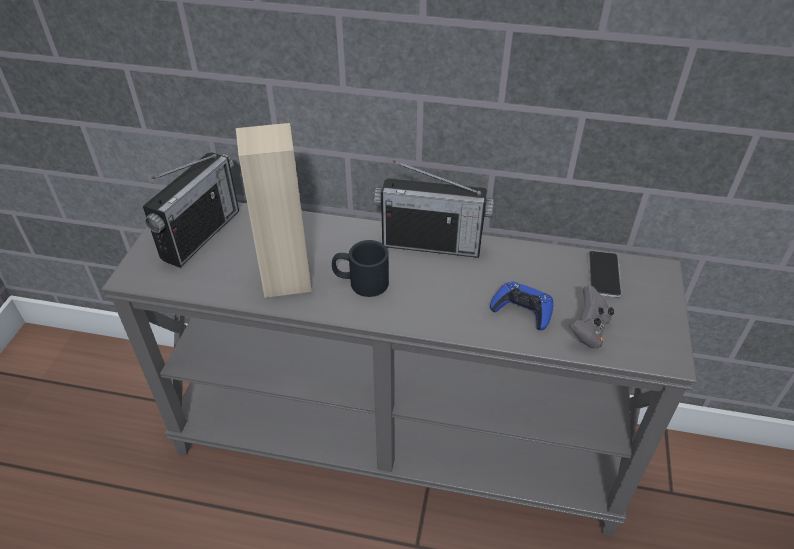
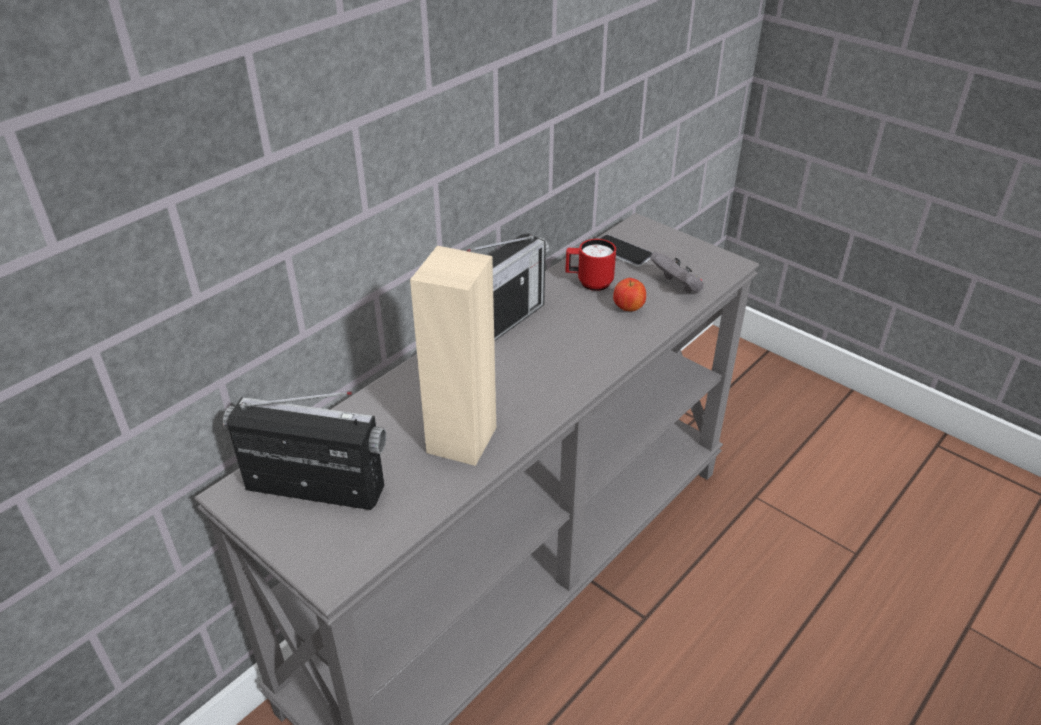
camera: 60 degrees left, 5 degrees down
(201, 234) = (315, 488): radio -> radio turned 45 degrees counterclockwise
(360, 282) = (512, 388): black mug -> none
(522, 310) = (628, 308): blue game controller -> apple
(535, 272) = (589, 283): none -> red mug

